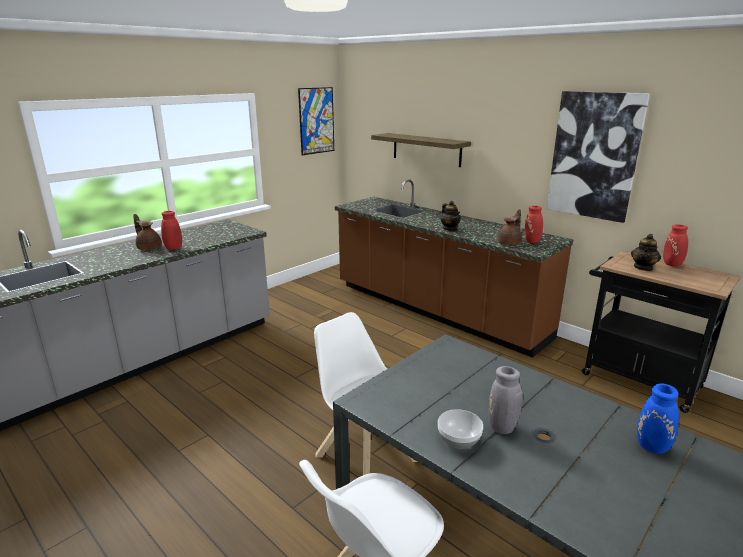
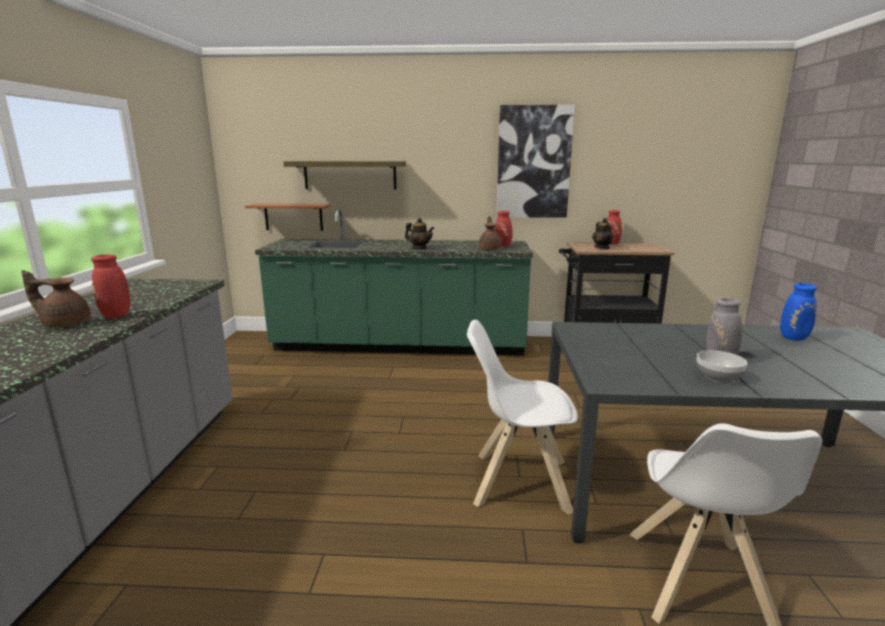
camera: 40 degrees left, 5 degrees down
(316, 121) = (193, 149): picture -> none
(384, 179) = (293, 217): none -> shelf
(436, 311) = (399, 346): brown counter -> green counter

